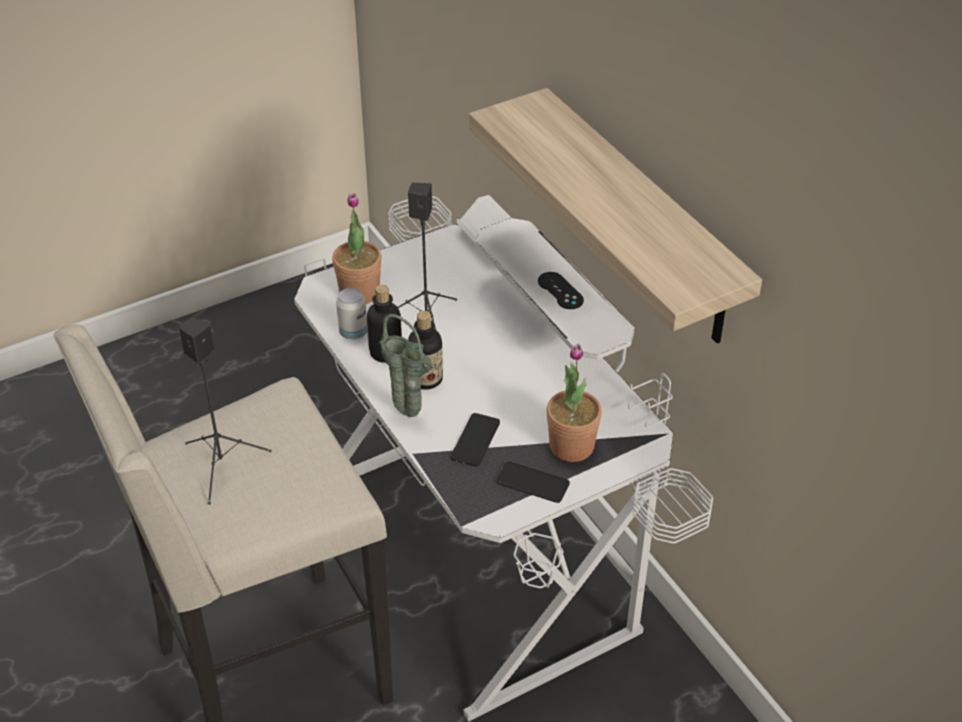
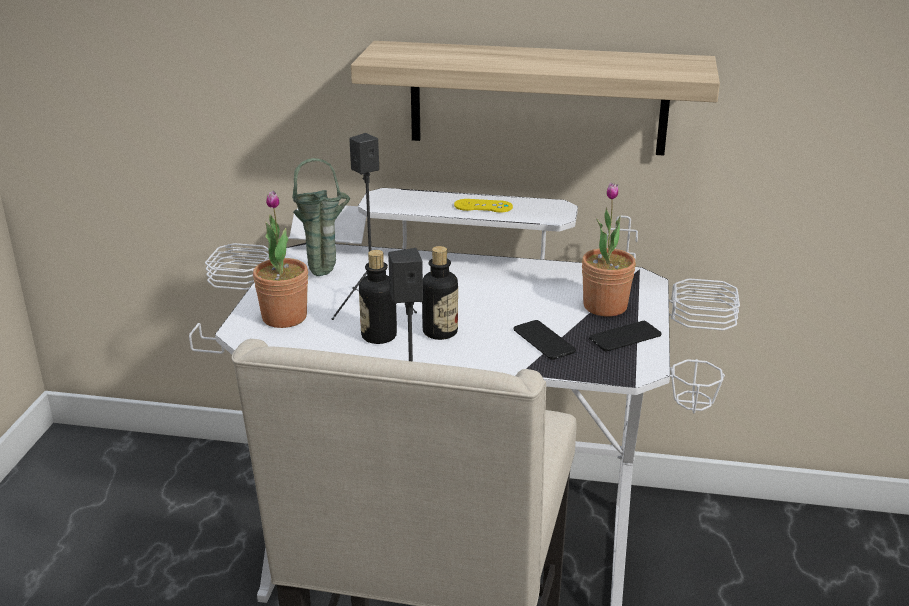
camera: 50 degrees left, 15 degrees down
(353, 333) = (329, 340): can -> none
(411, 416) = (473, 356): green vase -> green vase (325, 274)
(560, 291) = (483, 206): black game controller -> yellow game controller

